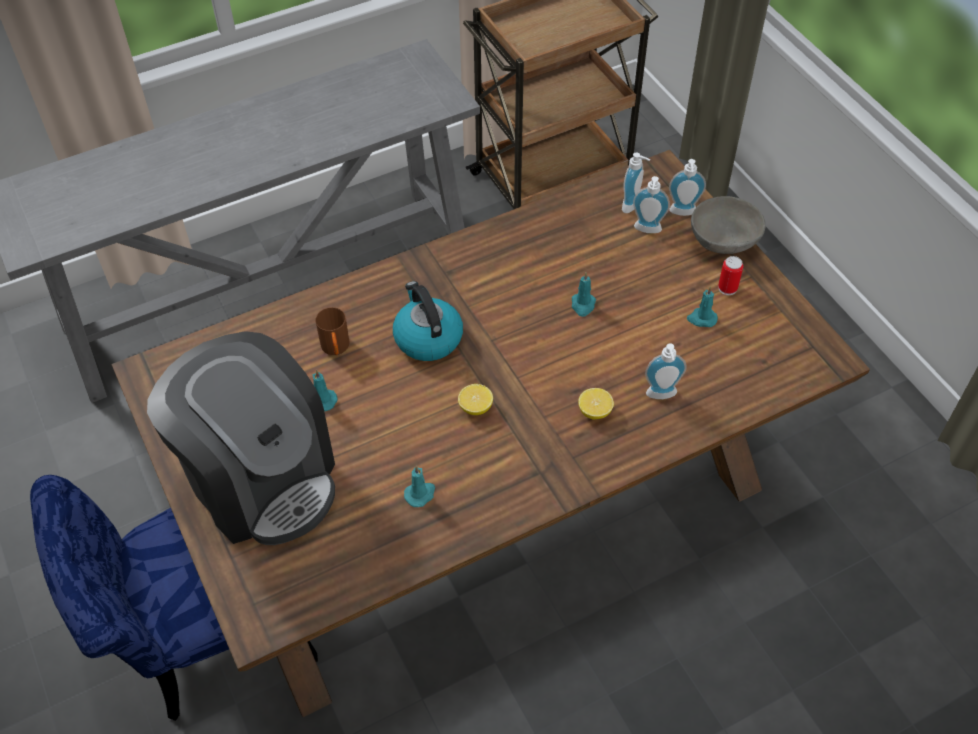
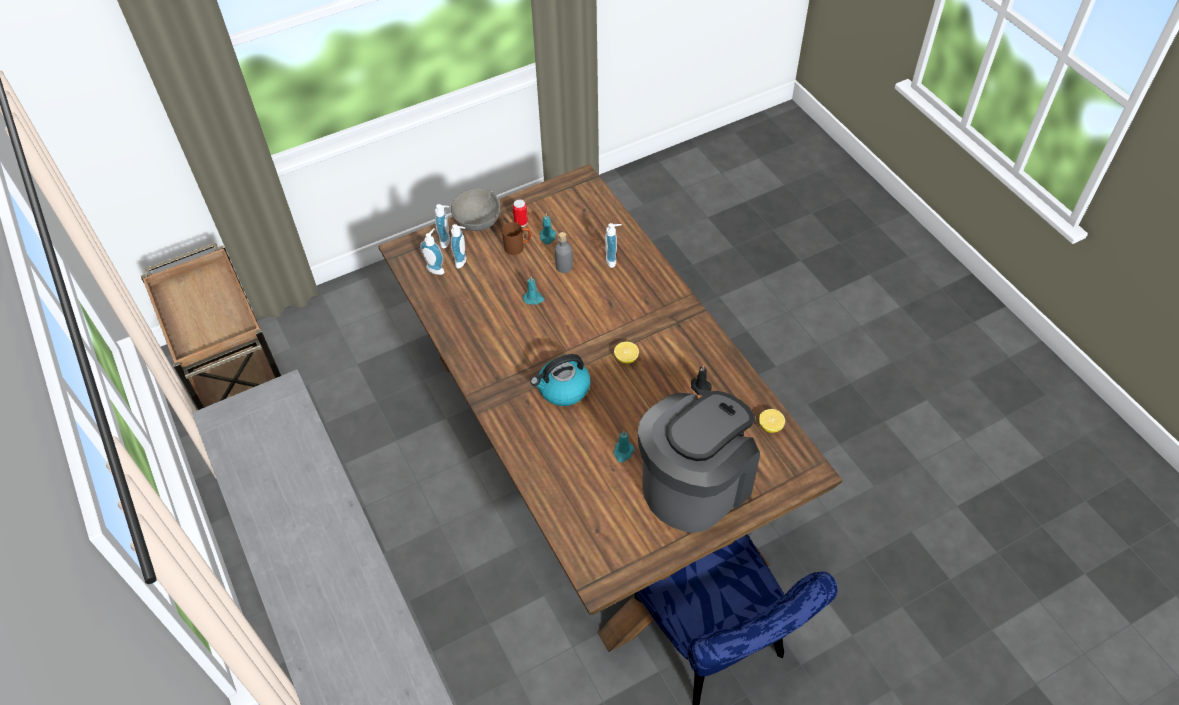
camera: 90 degrees left, 0 degrees up
(336, 349) = (573, 447): brown mug -> brown mug (518, 247)
(420, 494) = (700, 386): turquoise candle -> black candle
(594, 411) = (627, 294): lemon -> lemon (770, 426)
(644, 338) = (564, 266): none -> grey bottle

